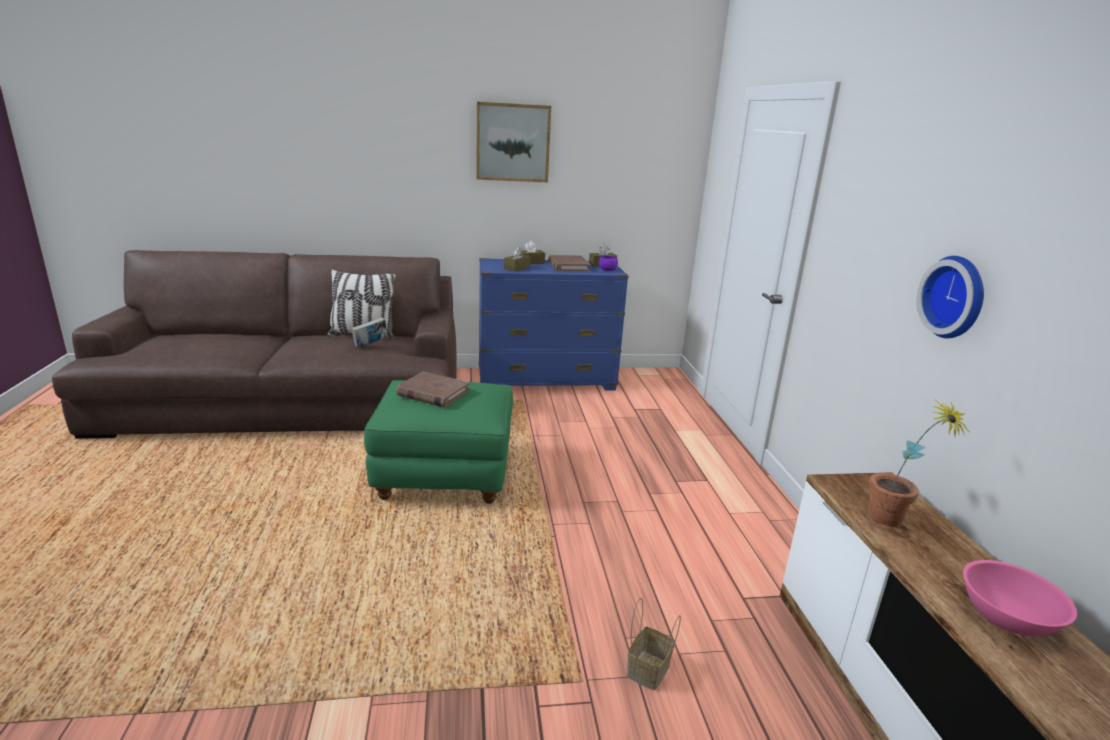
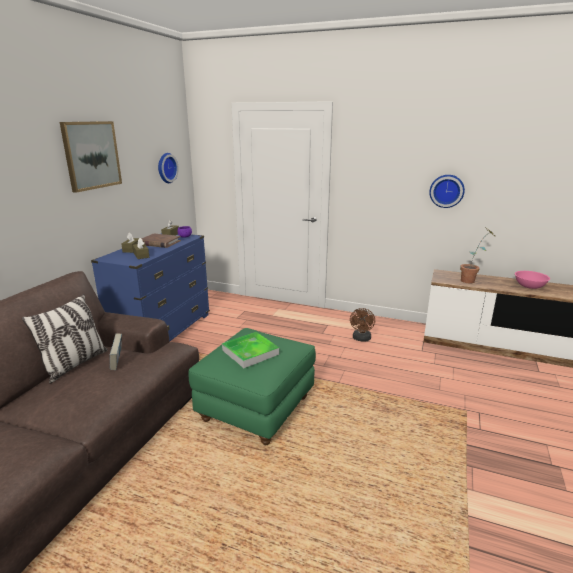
camera: 60 degrees left, 0 degrees up
(433, 393) = (250, 352): brown book -> tray
(641, 177) = (166, 168): none -> wall clock
(648, 671) = (462, 390): basket -> none
(702, 521) = (361, 339): none -> brown fan

